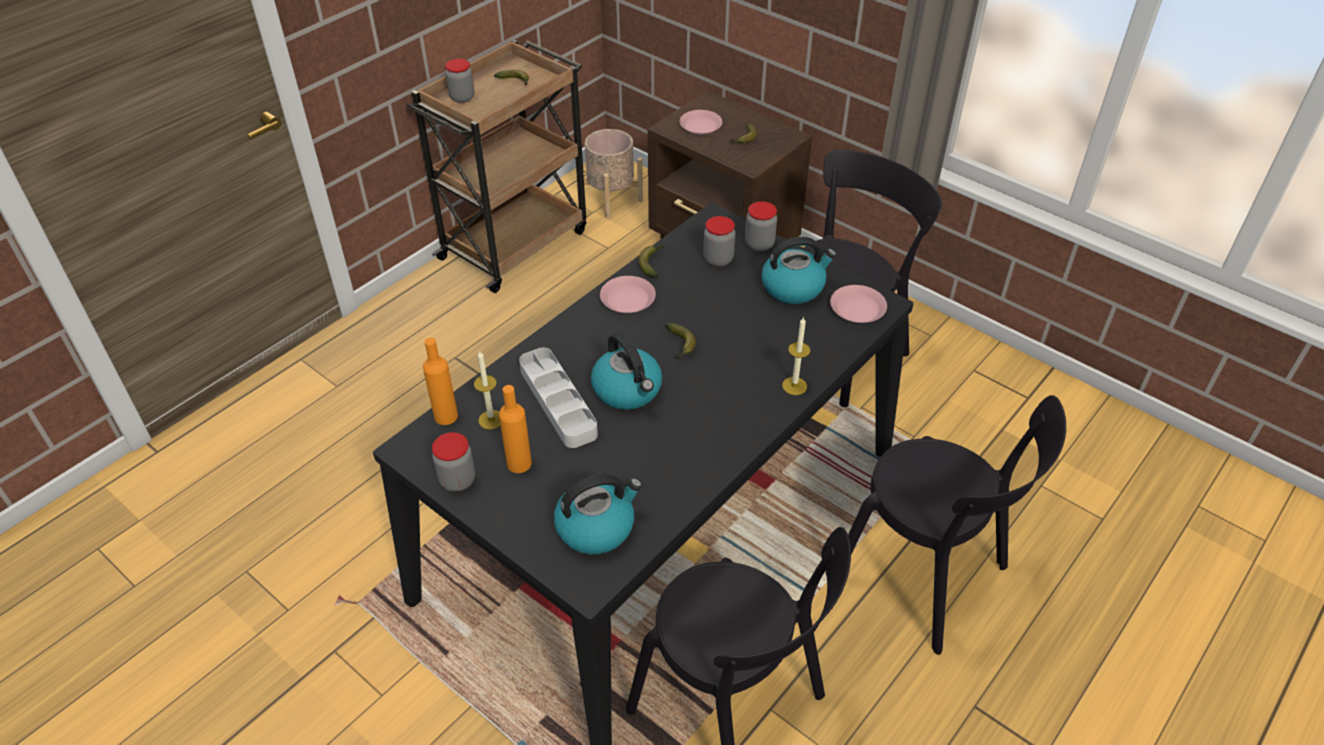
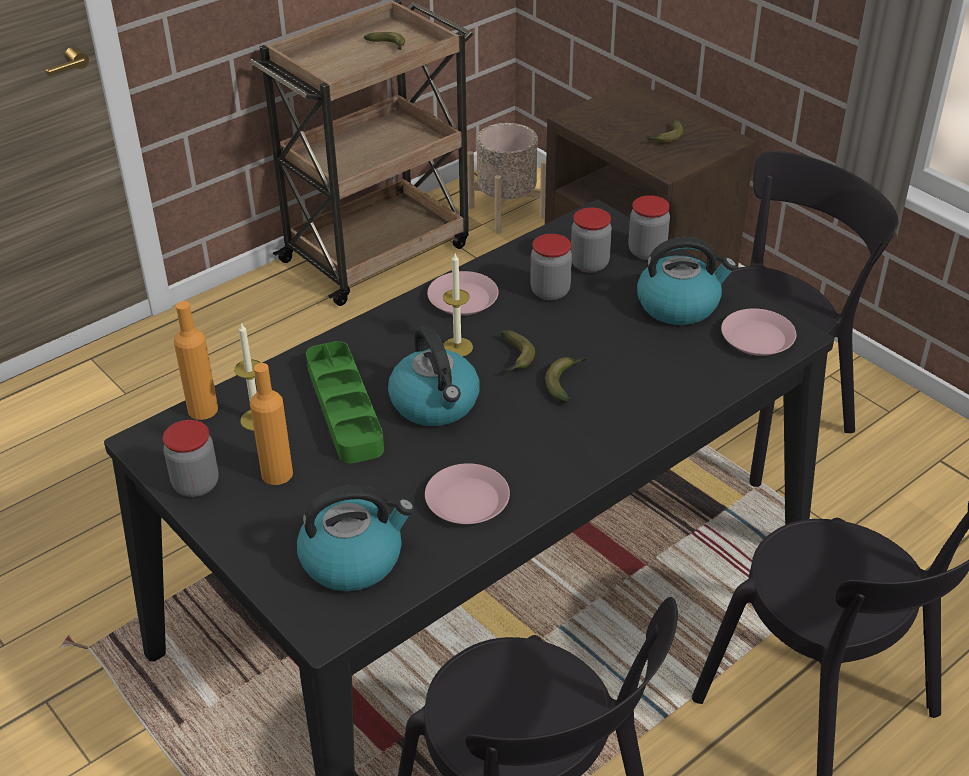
camera: 10 degrees right, 5 degrees down
(462, 97) = (320, 59): jar -> jar (550, 291)
(558, 401) = (344, 408): grey tray -> green tray
(652, 263) = (505, 261): banana -> banana (566, 382)
(700, 126) = (614, 119): pink plate -> pink plate (467, 500)
(794, 386) = (651, 421): candle -> candle (457, 347)

